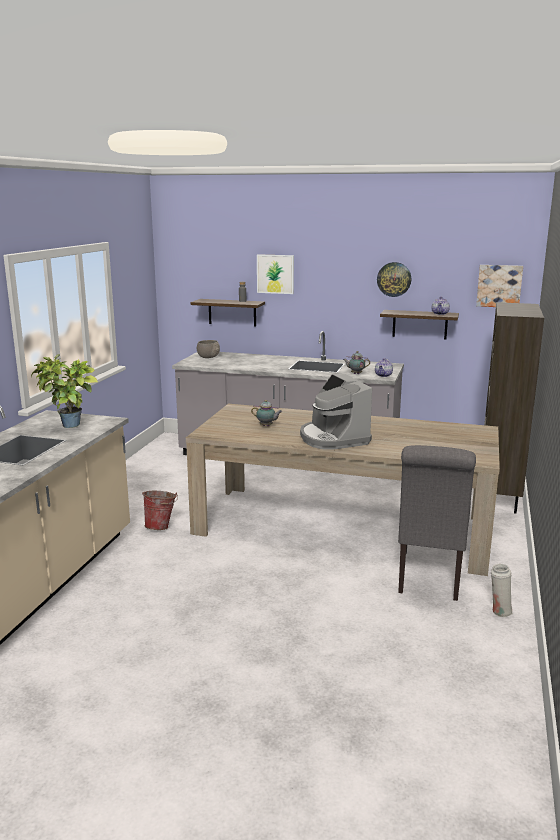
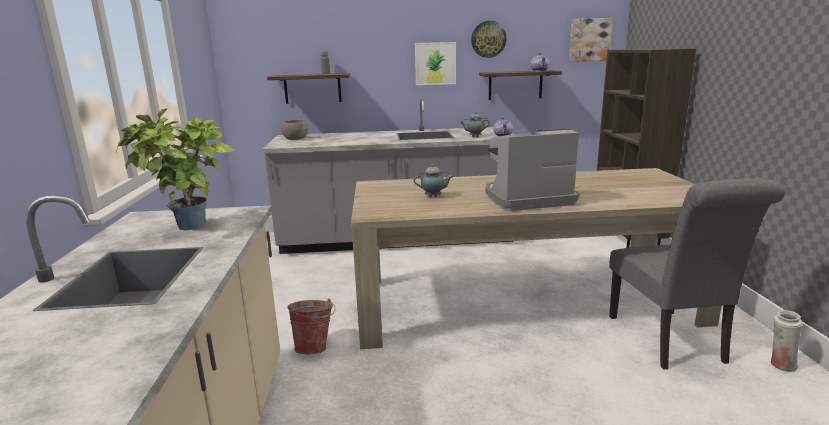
camera: 20 degrees left, 0 degrees up
(275, 274) = (360, 41): picture -> picture (435, 63)
(333, 438) = (527, 199): coffee machine -> coffee machine turned 120 degrees clockwise

